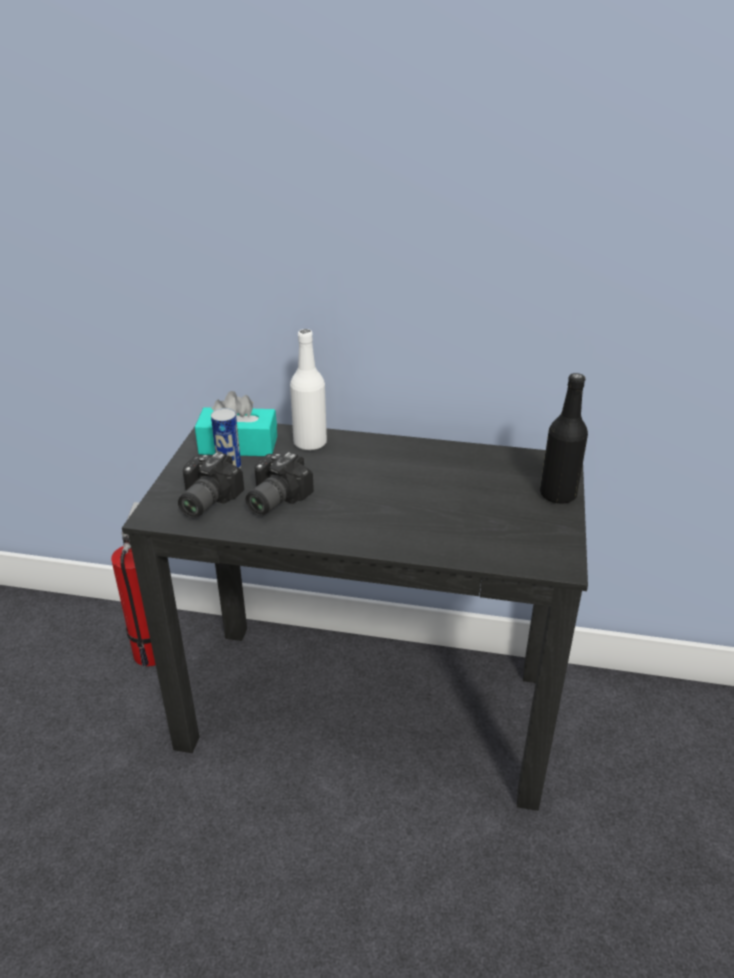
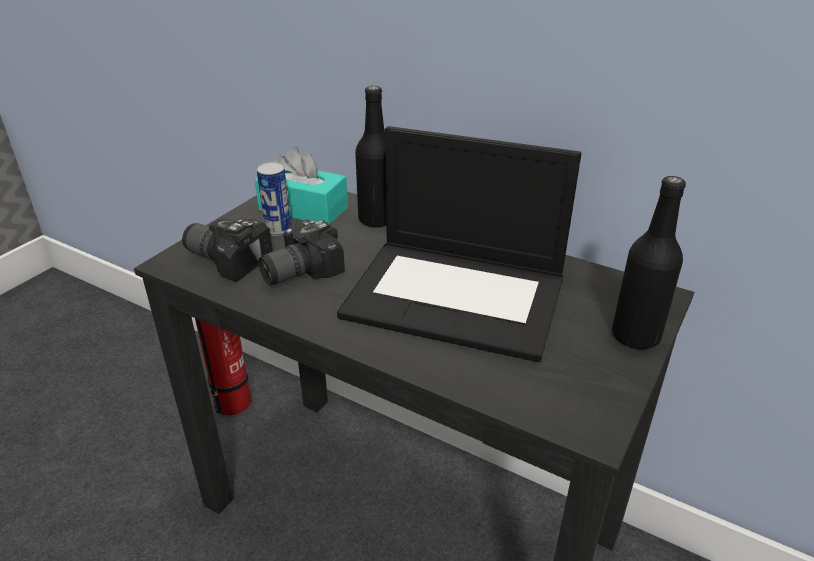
camera: 20 degrees right, 0 degrees up
(203, 501) = (229, 258): camera -> camera turned 75 degrees clockwise
(310, 443) = (377, 220): white bottle -> black bottle
(415, 492) = (458, 296): none -> laptop

